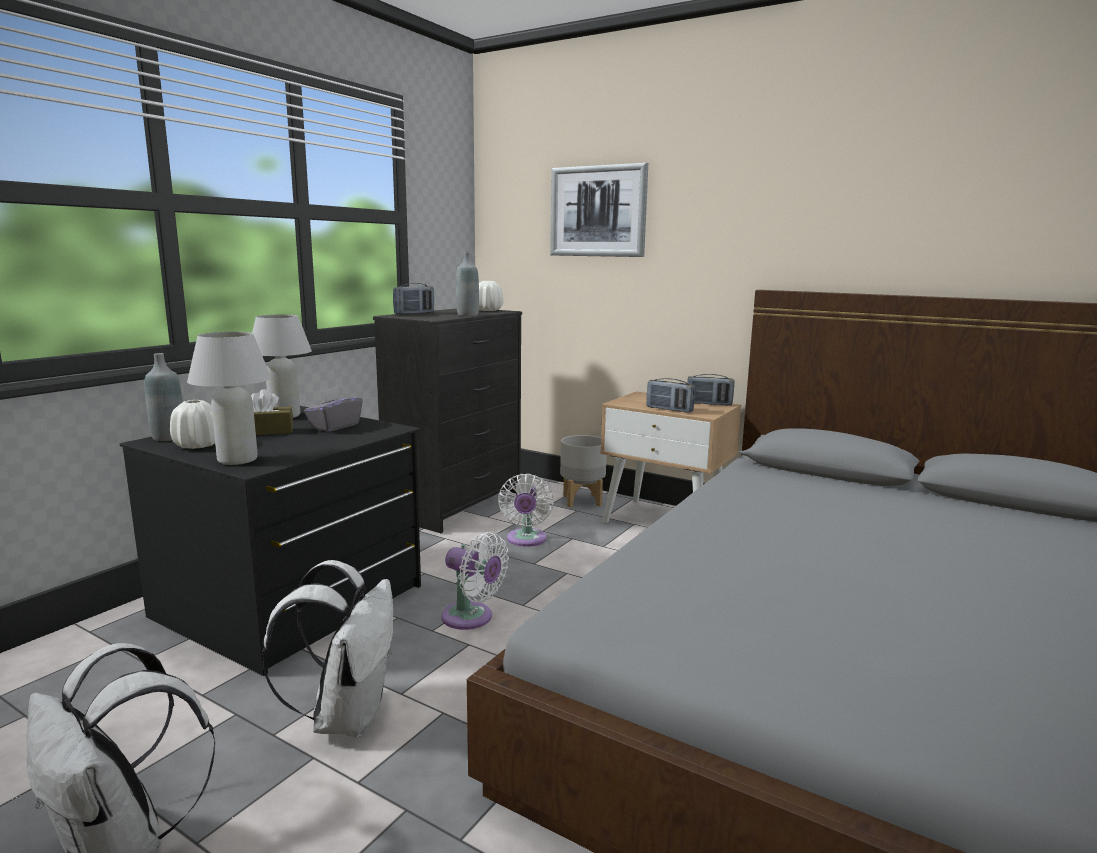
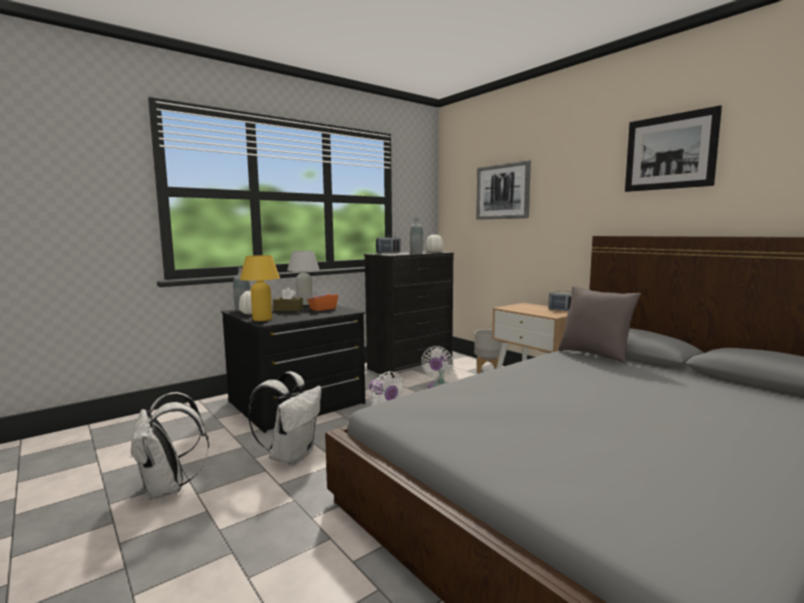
camera: 20 degrees right, 5 degrees down
(237, 460) = (262, 319): white table lamp -> yellow table lamp
(334, 426) = (322, 309): grey tissue box -> orange tissue box
(669, 409) = (532, 312): radio -> none
(782, 474) = (594, 355): none -> grey pillow
(873, 168) = (669, 152): none -> picture

